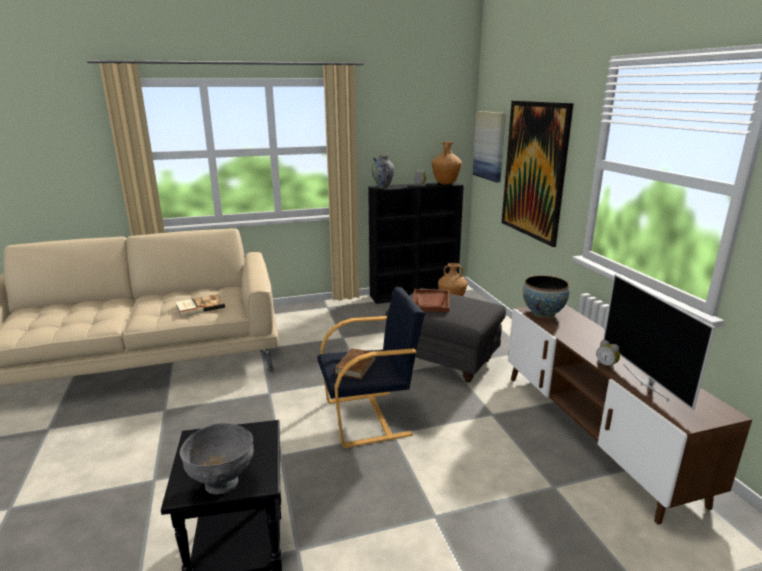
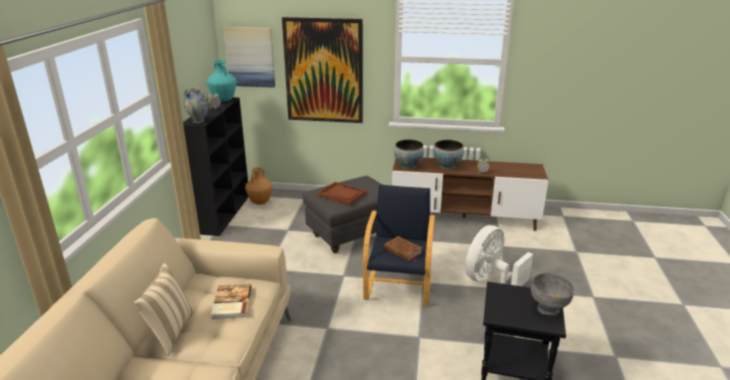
camera: 65 degrees left, 5 degrees up
(157, 299) = (170, 332): none -> beige pillow
(445, 183) = (224, 100): brown vase -> turquoise vase
(446, 493) = (490, 279): none -> white fan
(585, 337) = (447, 166): none -> bowl
(646, 381) = (502, 170): television -> none

